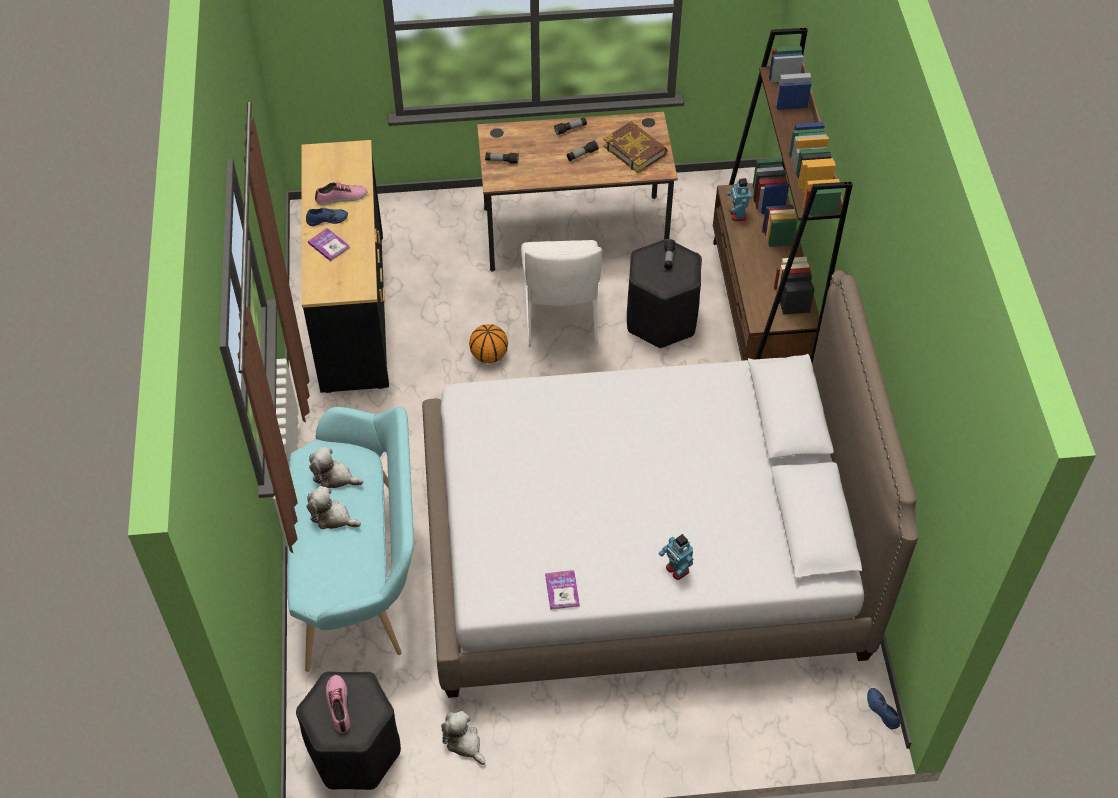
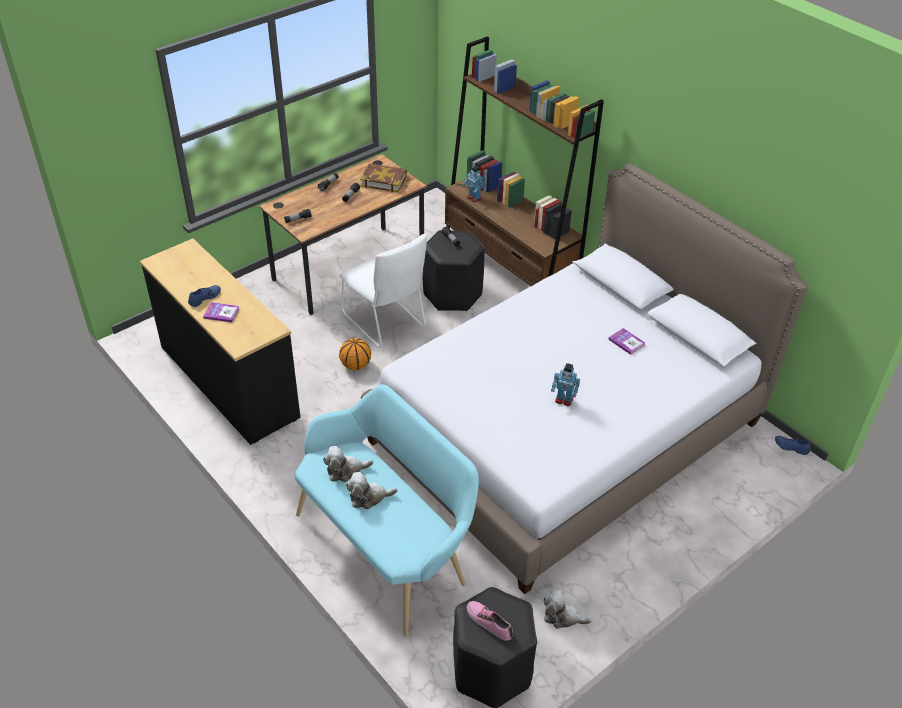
camera: 35 degrees left, 10 degrees down
(341, 198) = (203, 280): shoe -> none
(562, 590) = (588, 451): book -> book (626, 342)
(677, 570) = (646, 401): toy robot -> toy robot (564, 400)

